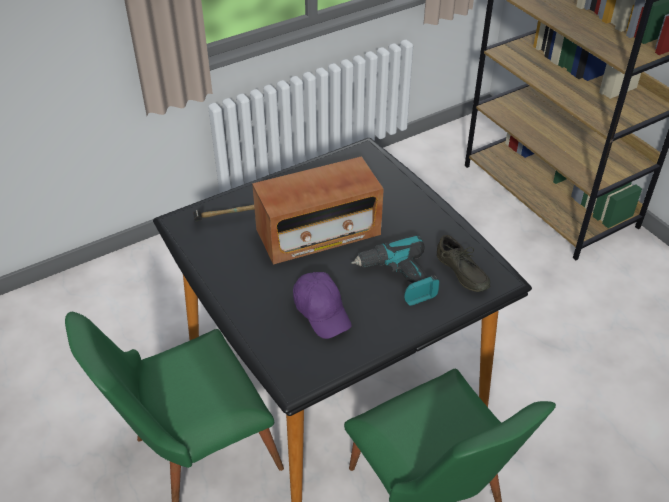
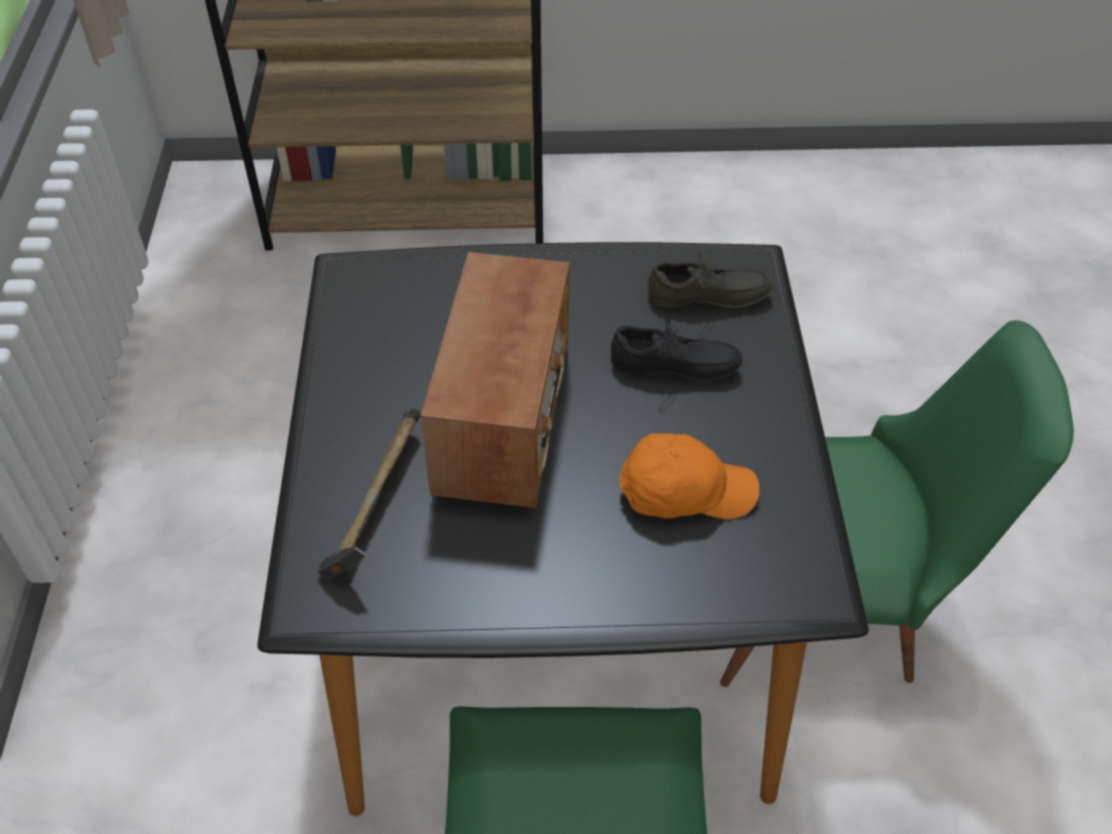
camera: 60 degrees left, 5 degrees up
(322, 312) = (685, 491): purple cap -> orange cap
(399, 279) = (674, 369): power drill -> black shoe

